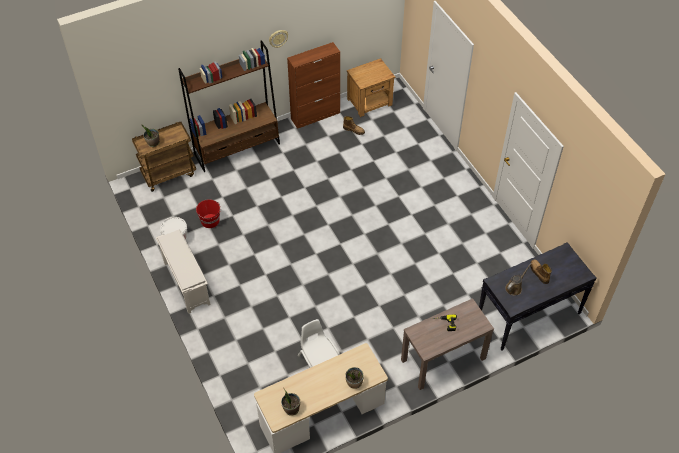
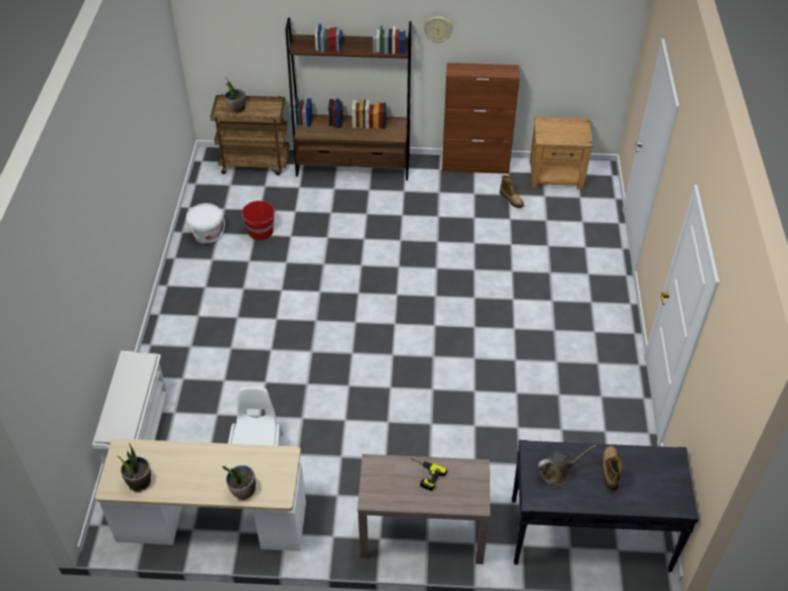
camera: 30 degrees right, 5 degrees down
(186, 283) = (179, 287): white shoe rack -> white shoe rack (139, 434)

